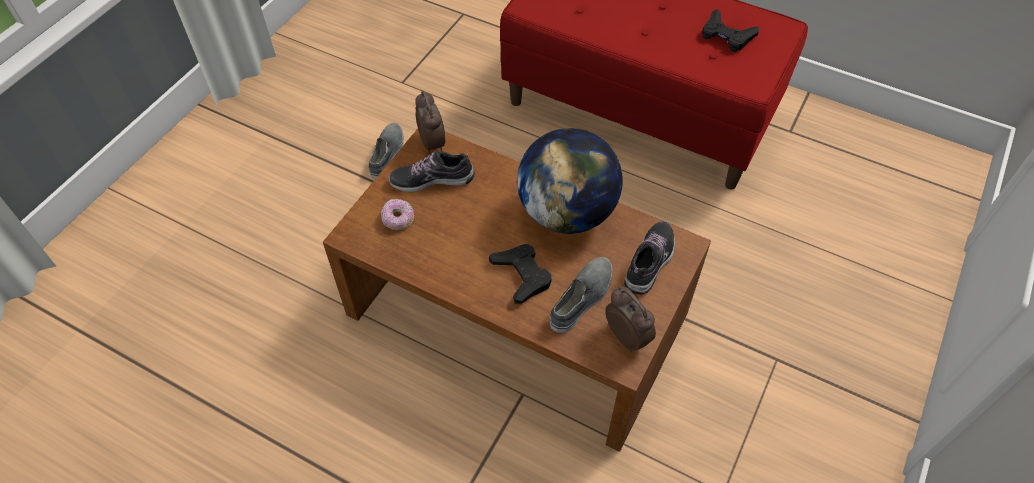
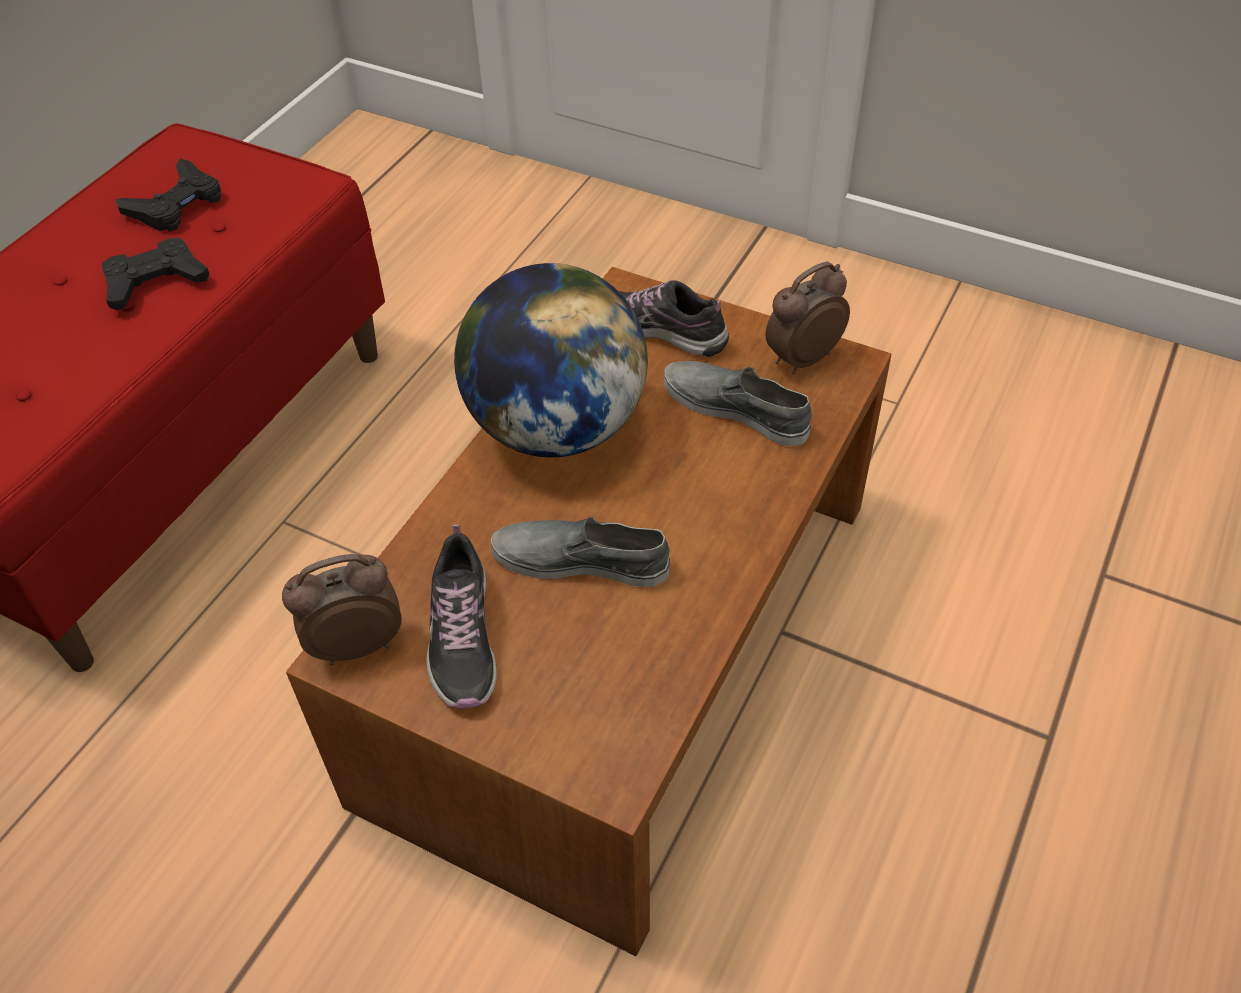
camera: 90 degrees left, 5 degrees down
(387, 153) = (175, 924): grey shoe -> grey shoe (581, 560)
(398, 219) = (570, 690): donut -> none
(522, 275) = (698, 485): black game controller -> black game controller (155, 282)

